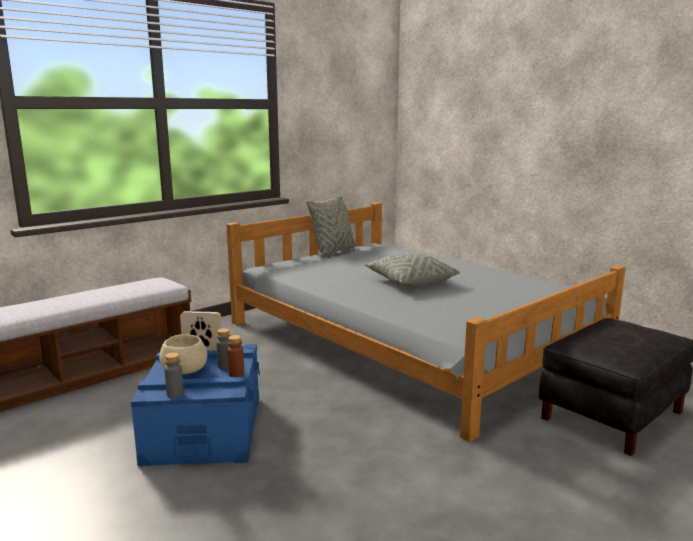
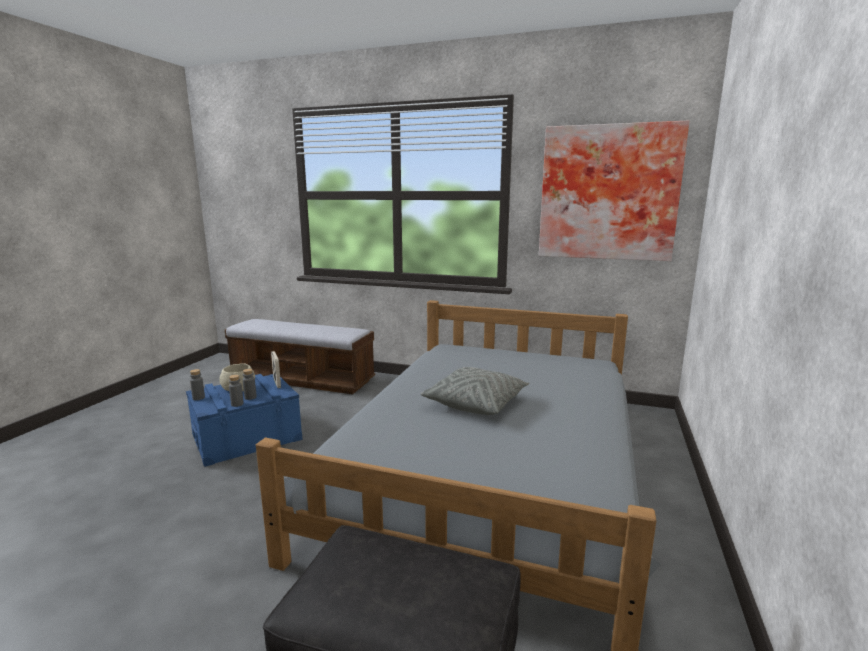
camera: 60 degrees right, 0 degrees up
(236, 374) = (237, 404): brown bottle -> grey bottle
(333, 252) = (536, 354): grey pillow -> none
(346, 102) = (608, 193): none -> picture

